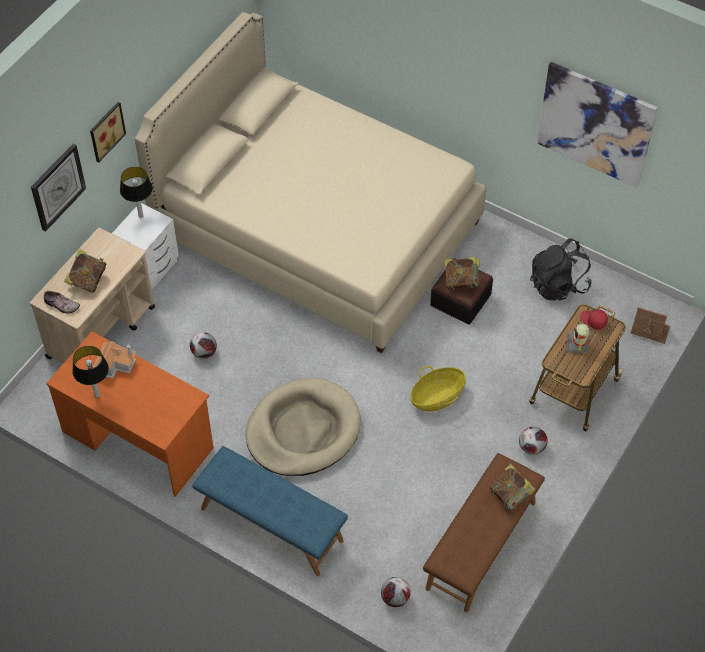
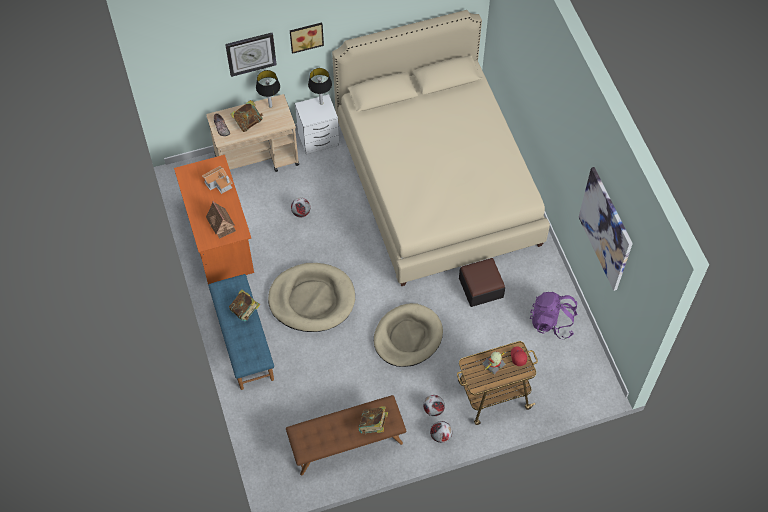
camera: 40 degrees right, 5 degrees up
(96, 395) = (193, 194): table lamp -> table lamp (270, 106)
(395, 598) = (269, 435): football -> football (440, 435)
(437, 397) = (407, 337): basket -> beige dog bed
(461, 281) = (481, 275): book -> book (245, 311)
(558, 285) = (552, 322): black backpack -> purple backpack
(649, 330) = (582, 393): toy house -> toy house (221, 224)

